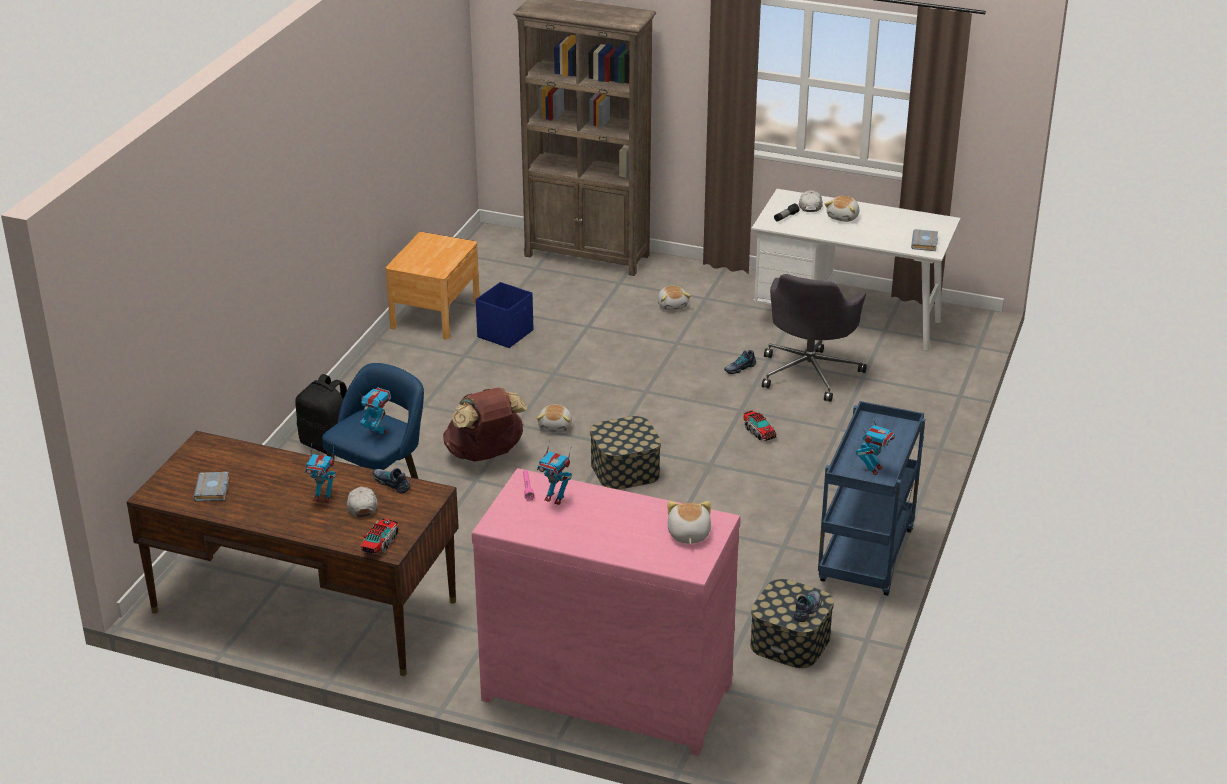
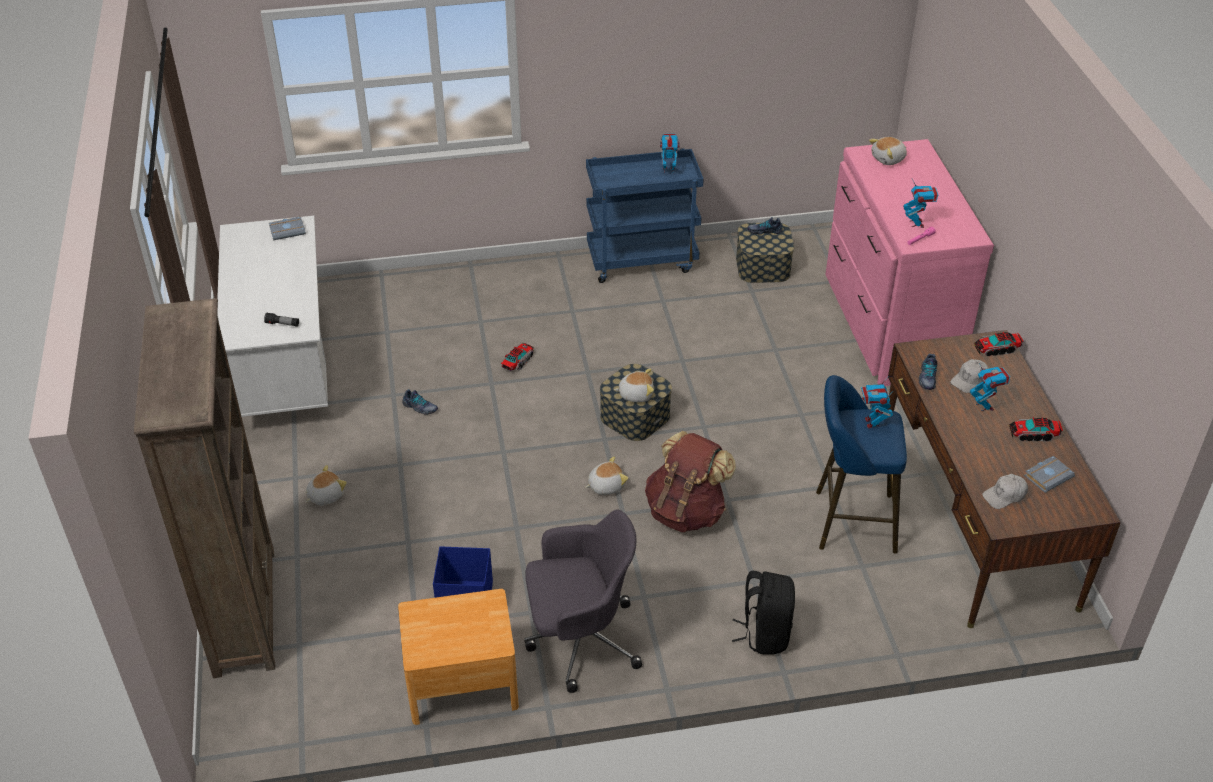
camera: 120 degrees left, 10 degrees up
(261, 507) = (1033, 434): none -> toy truck
(810, 206) = (246, 316): white cap -> white cap (1005, 496)
(810, 372) = (398, 363): grey office chair -> grey office chair (580, 639)
(843, 217) = (260, 289): plush toy -> plush toy (635, 394)

